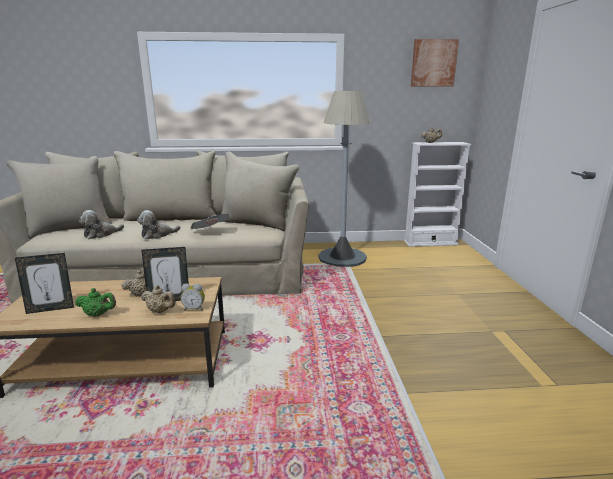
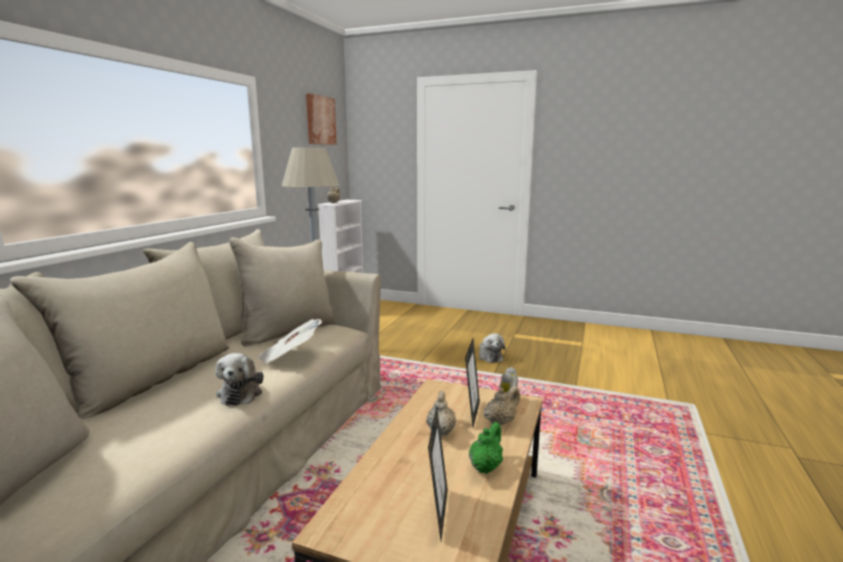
camera: 65 degrees left, 5 degrees down
(101, 234) = (144, 446): plush toy -> plush toy (489, 356)

